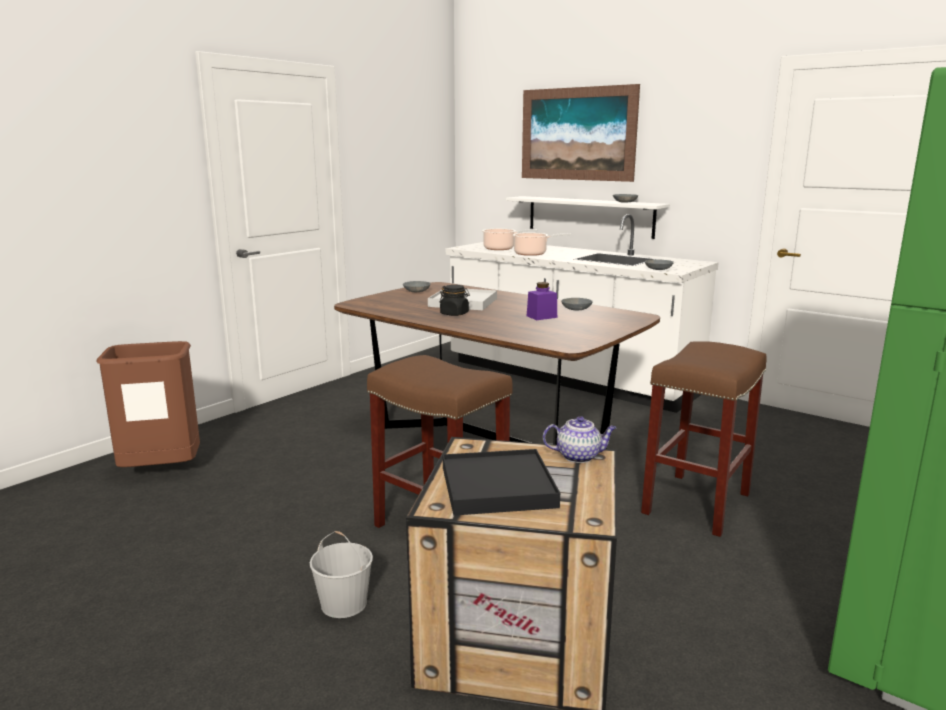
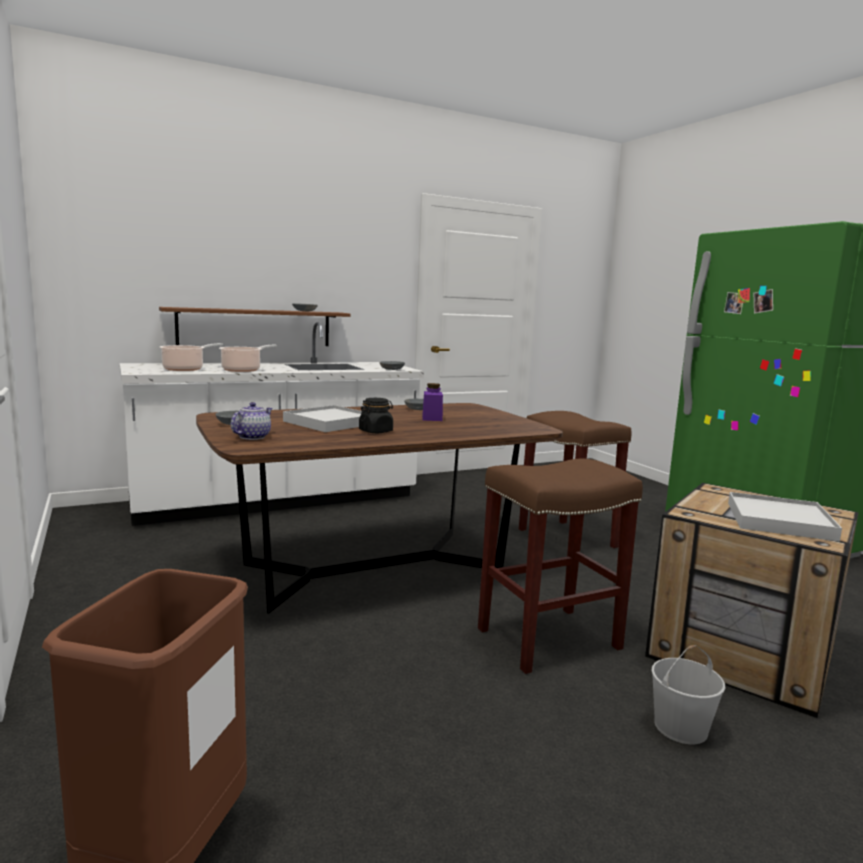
camera: 65 degrees left, 5 degrees down
(498, 487) = (779, 521): black tray -> white tray
(577, 134) = (233, 238): picture -> none
(579, 456) = (716, 492): teapot -> teapot (252, 437)
(589, 216) = (255, 327): white shelf -> brown shelf

